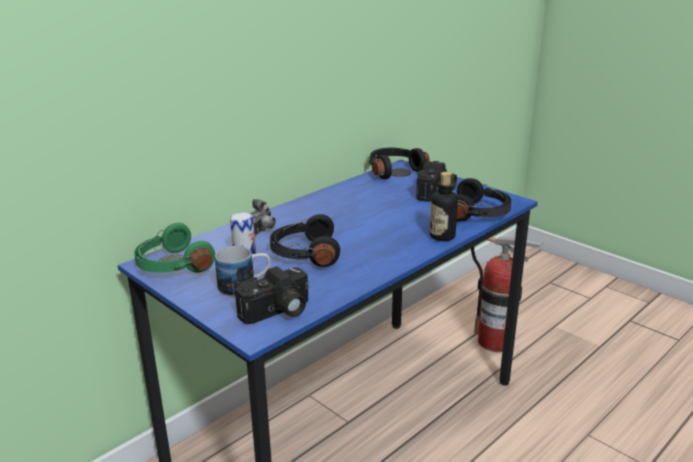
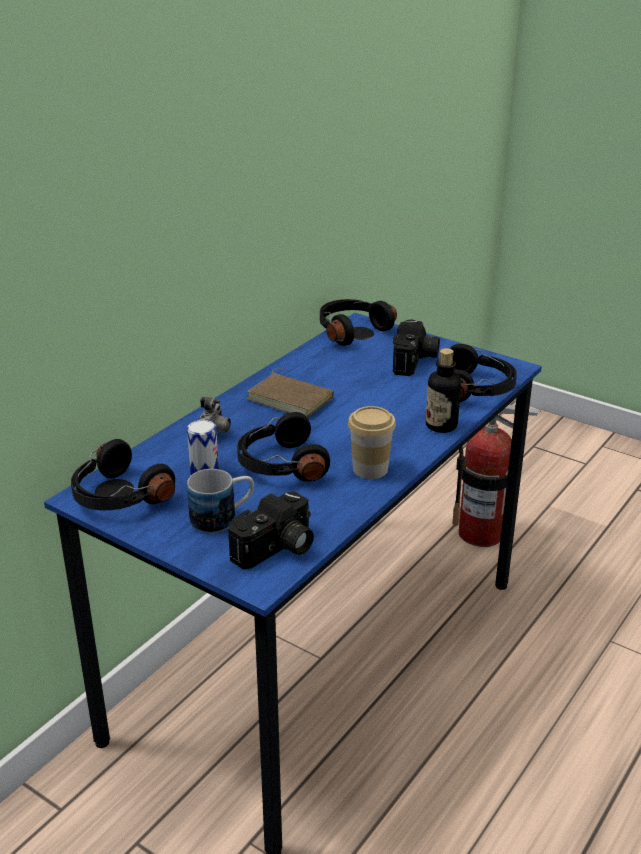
camera: 10 degrees left, 5 degrees up
(172, 265) = (118, 496): green headphones -> black headphones
(332, 210) = (292, 398): none -> brown book
(374, 262) = (370, 469): none -> cup

